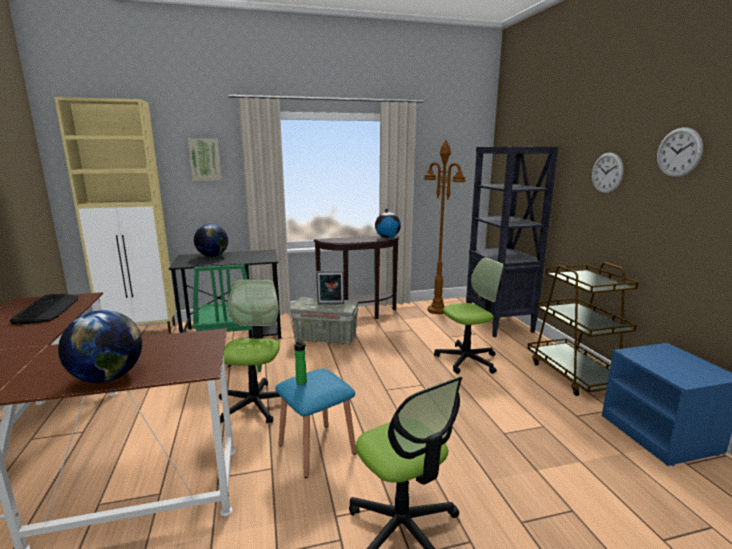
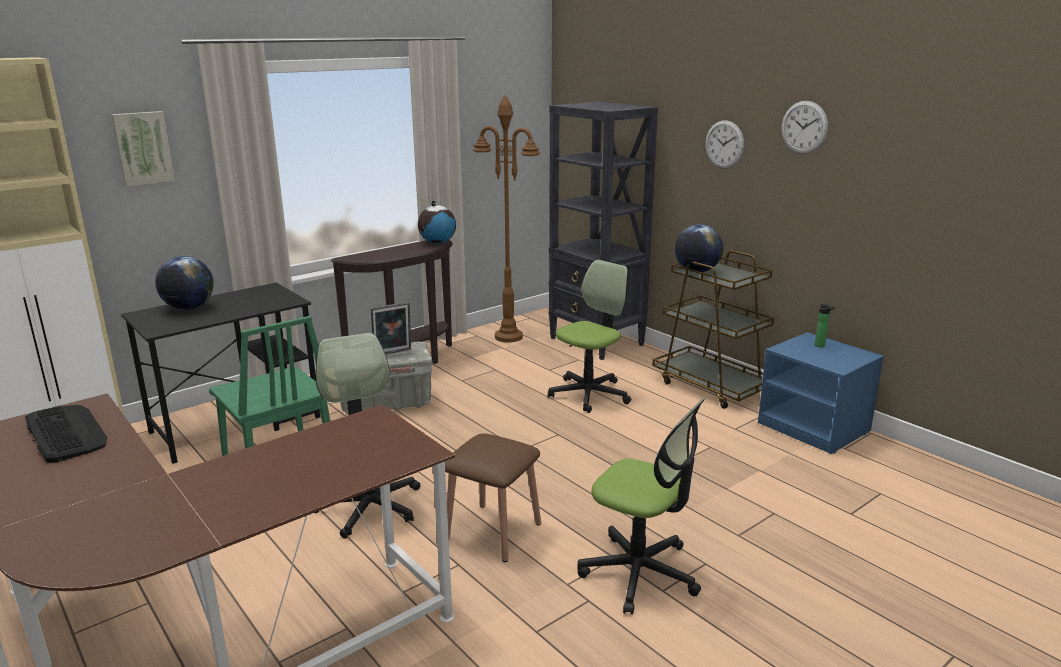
camera: 25 degrees left, 5 degrees up
(107, 377) = (326, 485): globe -> globe (696, 271)
(302, 383) = (479, 453): bottle -> bottle (821, 346)
(317, 449) = (493, 531): blue stool -> brown stool

